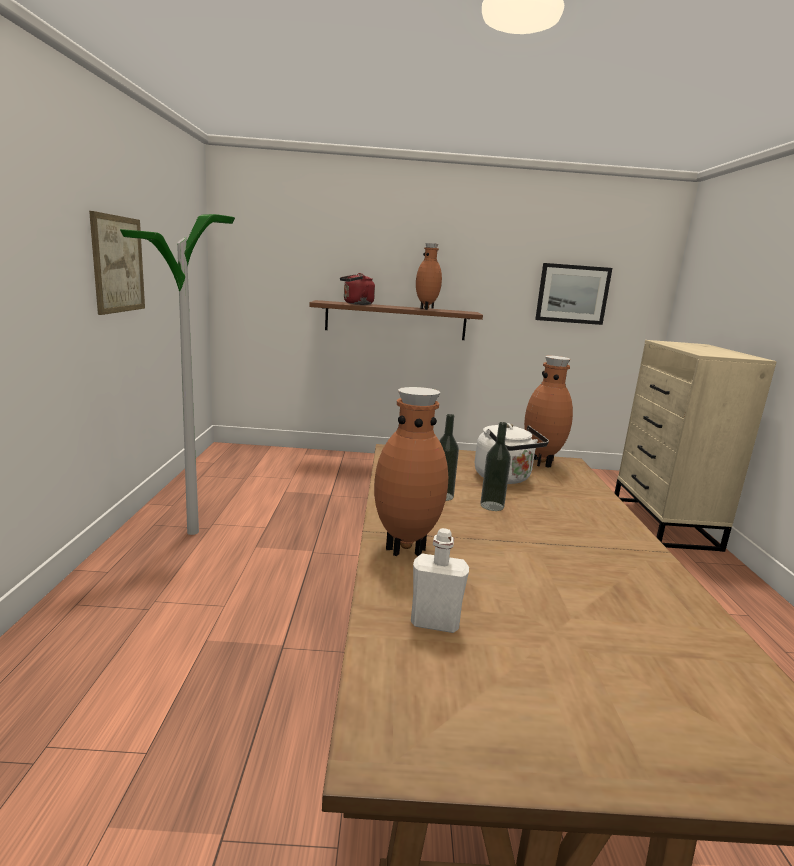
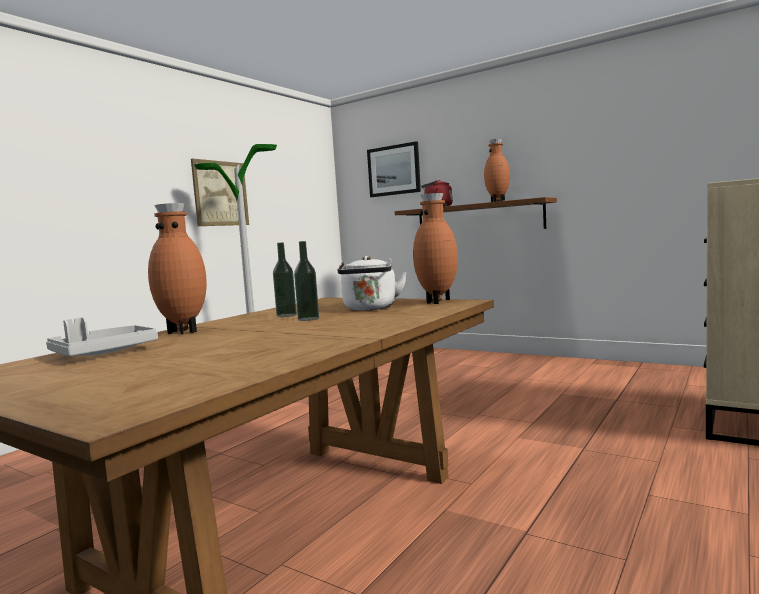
camera: 35 degrees right, 10 degrees down
(435, 622) = (103, 353): white bottle -> grey tray
(572, 294) = (662, 160): picture -> picture (394, 170)

